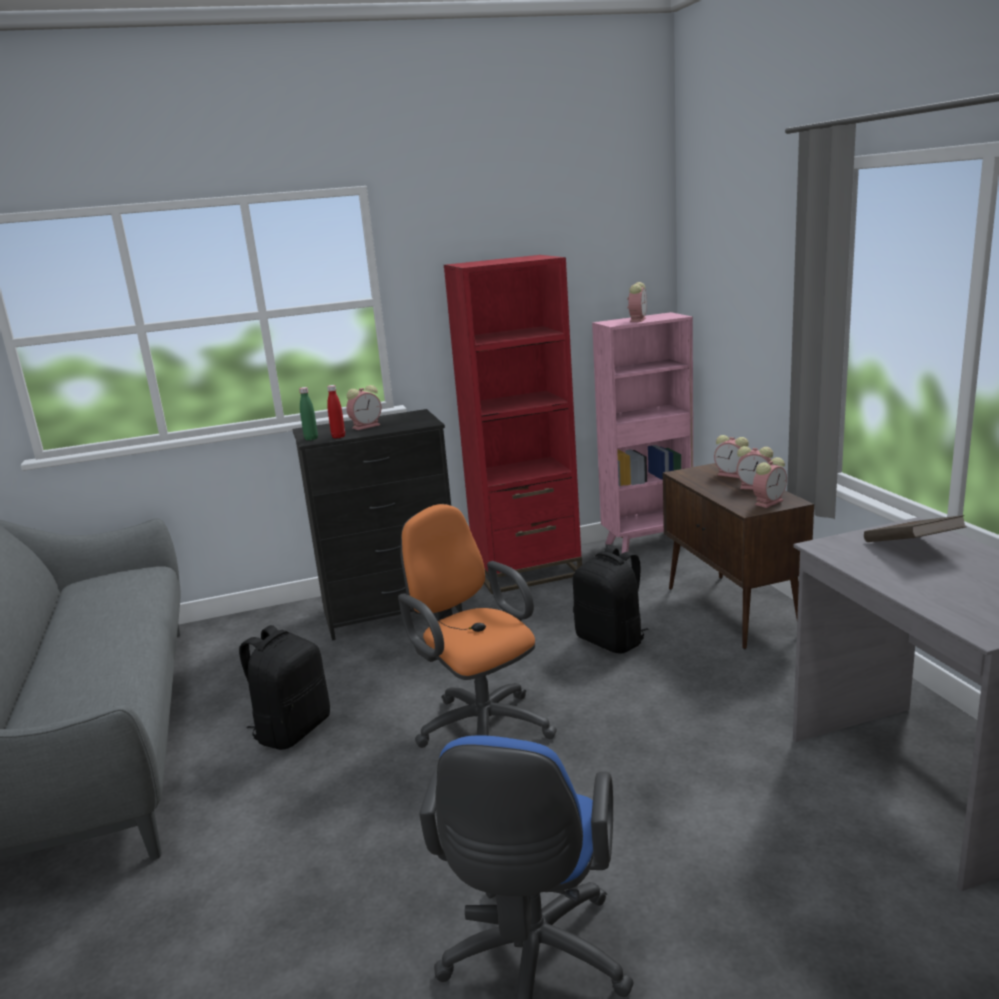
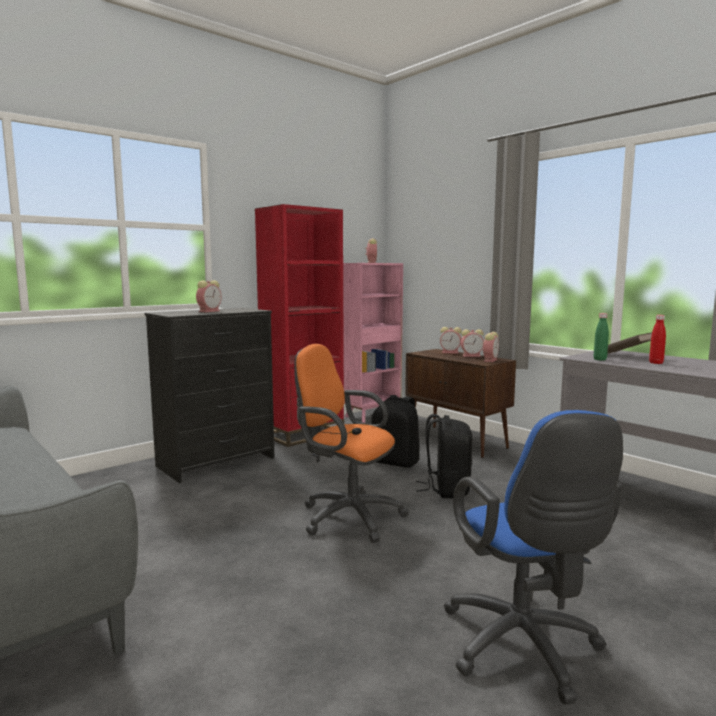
camera: 25 degrees left, 10 degrees down
(292, 729) = (189, 540): black backpack -> black backpack (446, 489)
(311, 439) = (172, 314): green bottle -> green bottle (600, 359)
(338, 437) = (195, 314): red bottle -> red bottle (656, 363)

